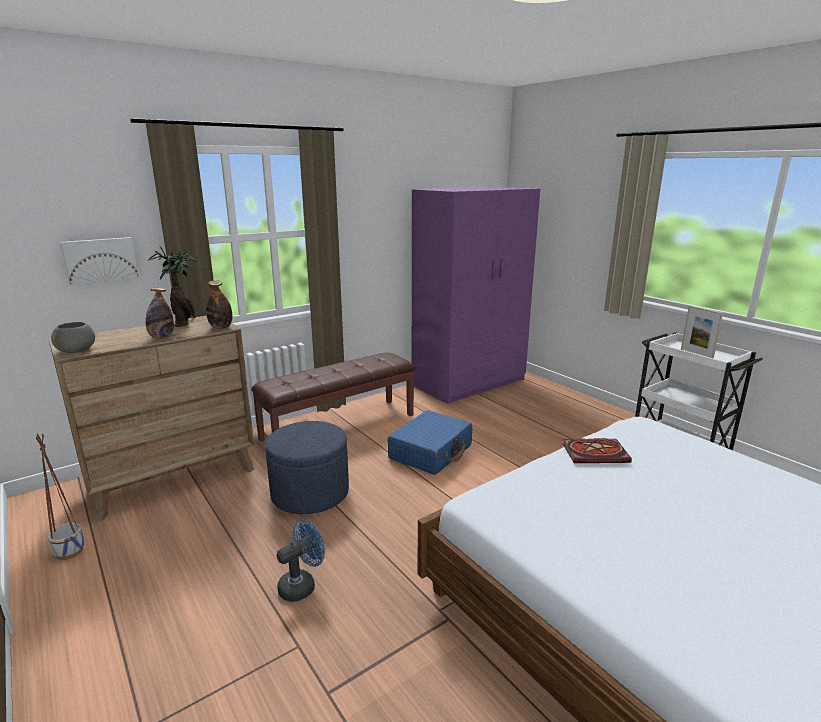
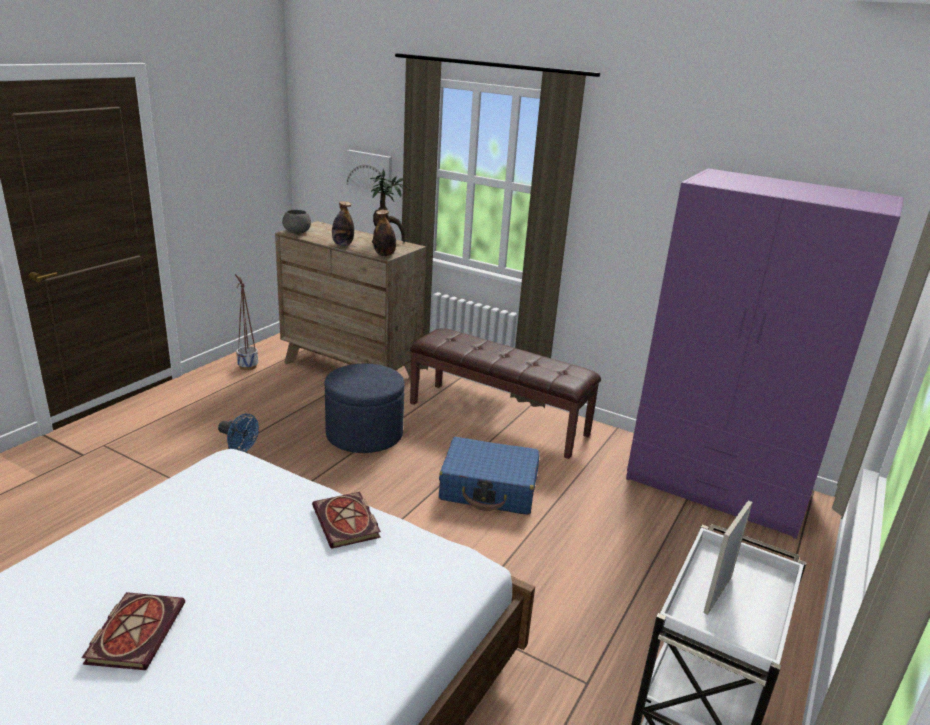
camera: 65 degrees right, 5 degrees up
(752, 561) = (135, 631): none -> book

